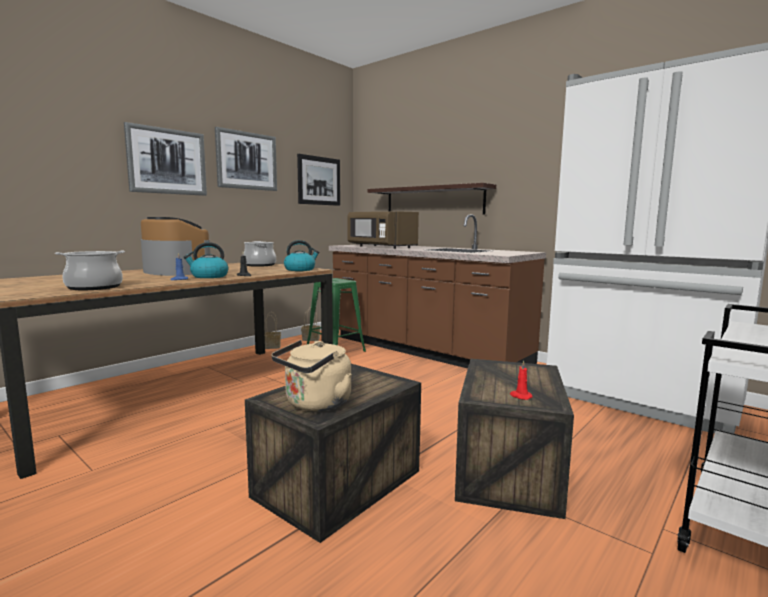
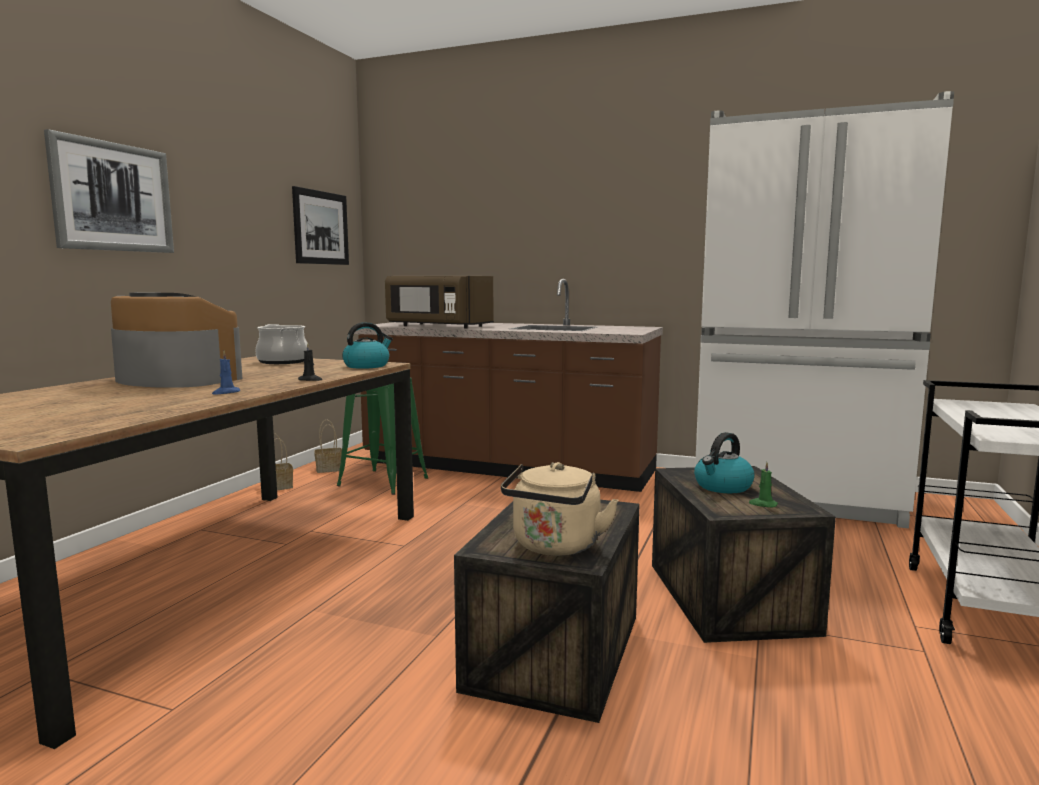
camera: 20 degrees left, 0 degrees up
(94, 287) = (120, 415): cooking pot -> none
(209, 276) = (259, 385): kettle -> kettle (723, 487)
(246, 161) = (226, 197): picture -> none
(433, 201) = (498, 259): shelf -> none
(520, 396) = (763, 504): red candle -> green candle

